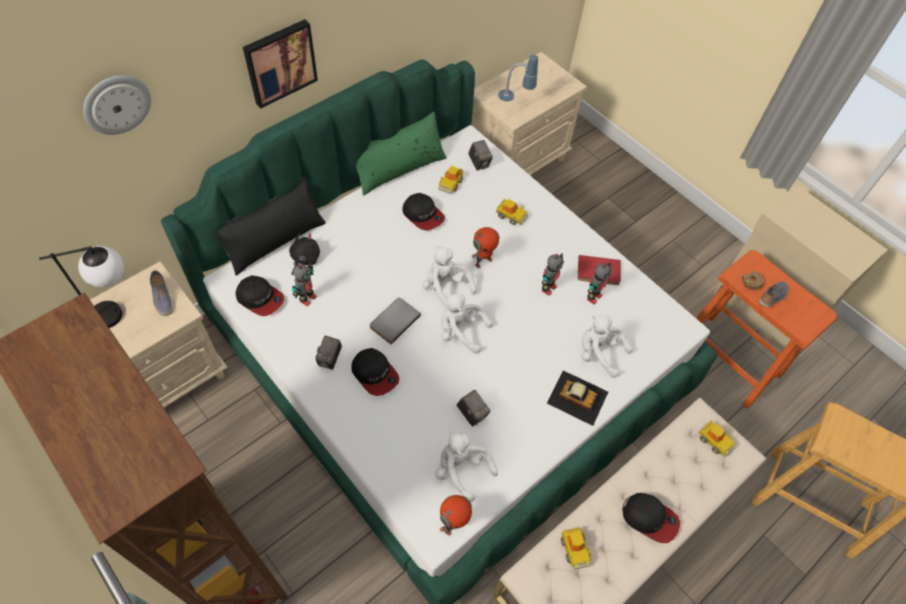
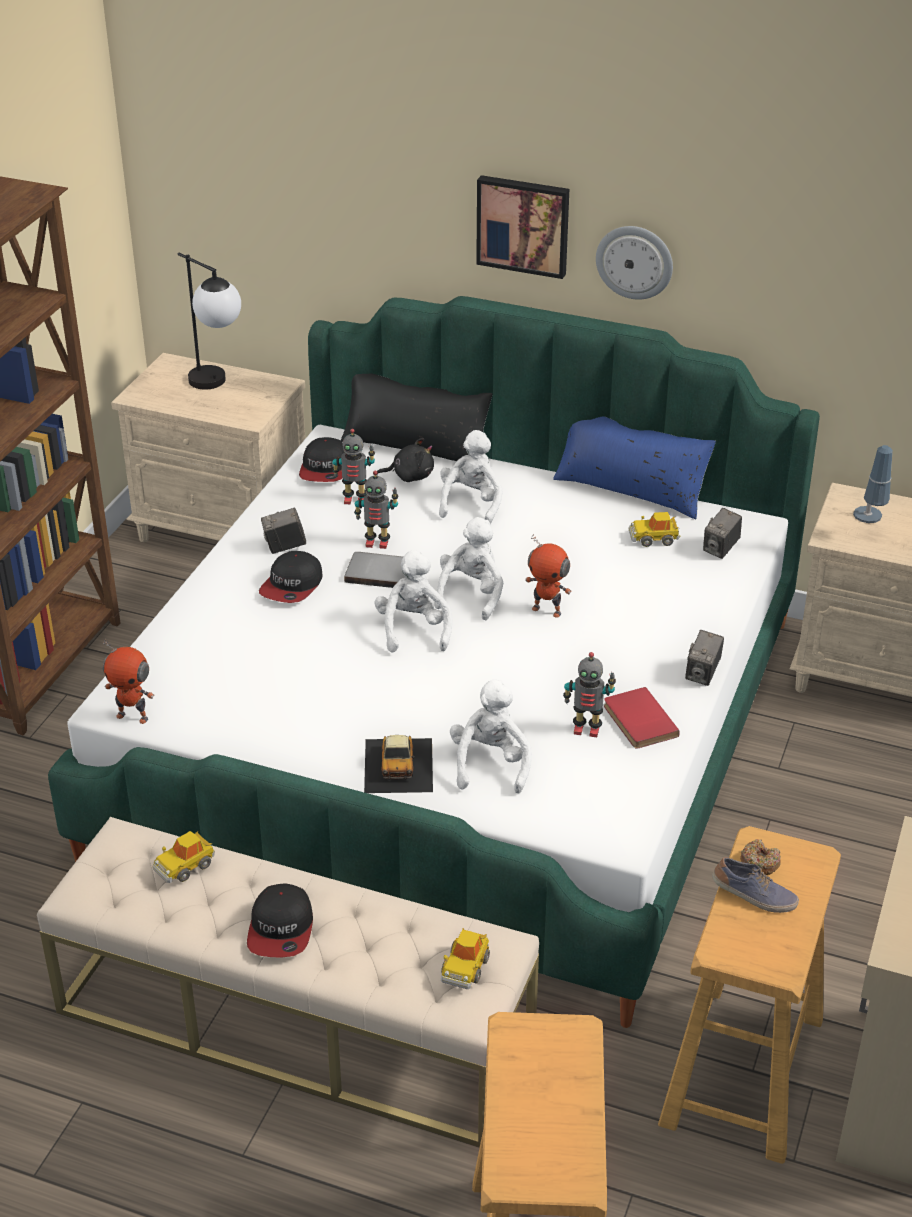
camera: 65 degrees right, 20 degrees down
(116, 104) = (327, 152): wall clock -> wall clock (634, 261)
(162, 297) = (258, 400): shoe -> none
(399, 169) = (630, 489): green pillow -> blue pillow
(423, 215) = (573, 535): cap -> none
(461, 470) = (210, 698): white plush toy -> white plush toy (471, 504)
(472, 414) = (297, 680): camera -> camera (702, 674)
(511, 216) = (655, 608): toy car -> none
(547, 288) = (559, 681): toy robot -> toy robot (377, 542)
(728, 358) = (743, 1070): orange stool -> beige stool

